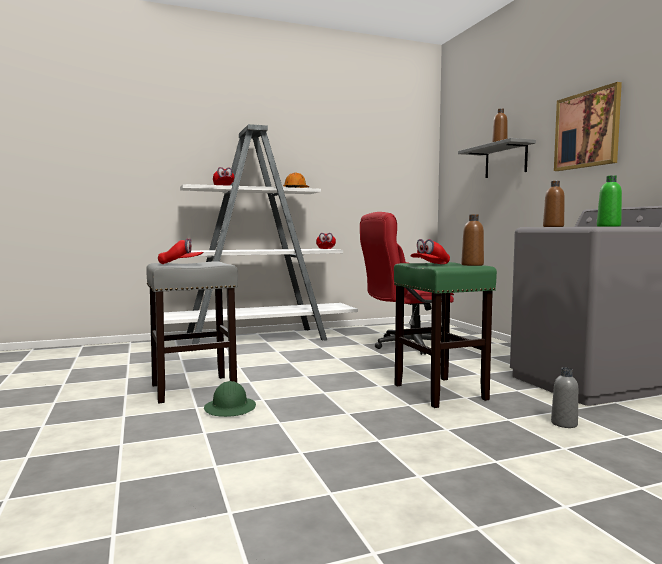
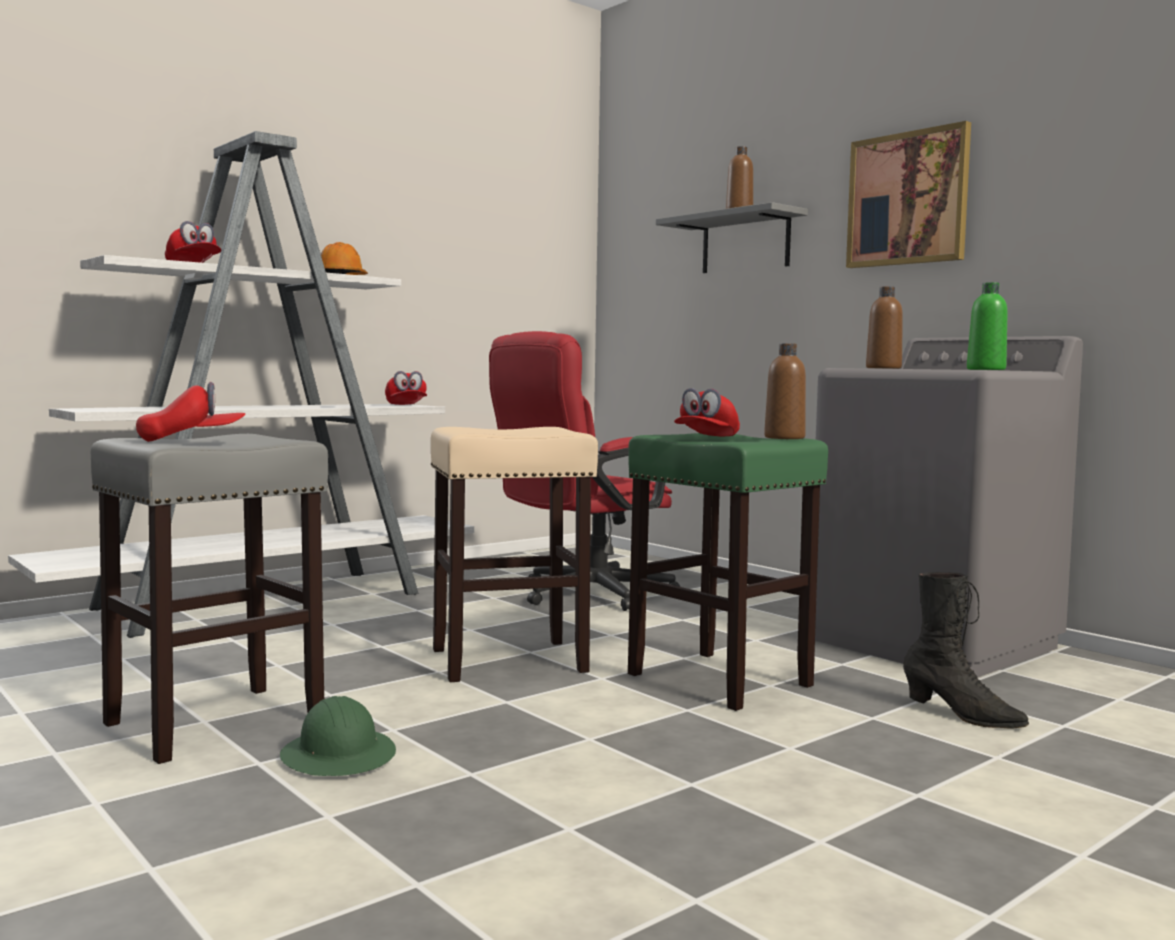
camera: 20 degrees left, 0 degrees up
(343, 373) = (510, 660): none -> beige stool
(564, 424) = (962, 715): grey bottle -> black boot

